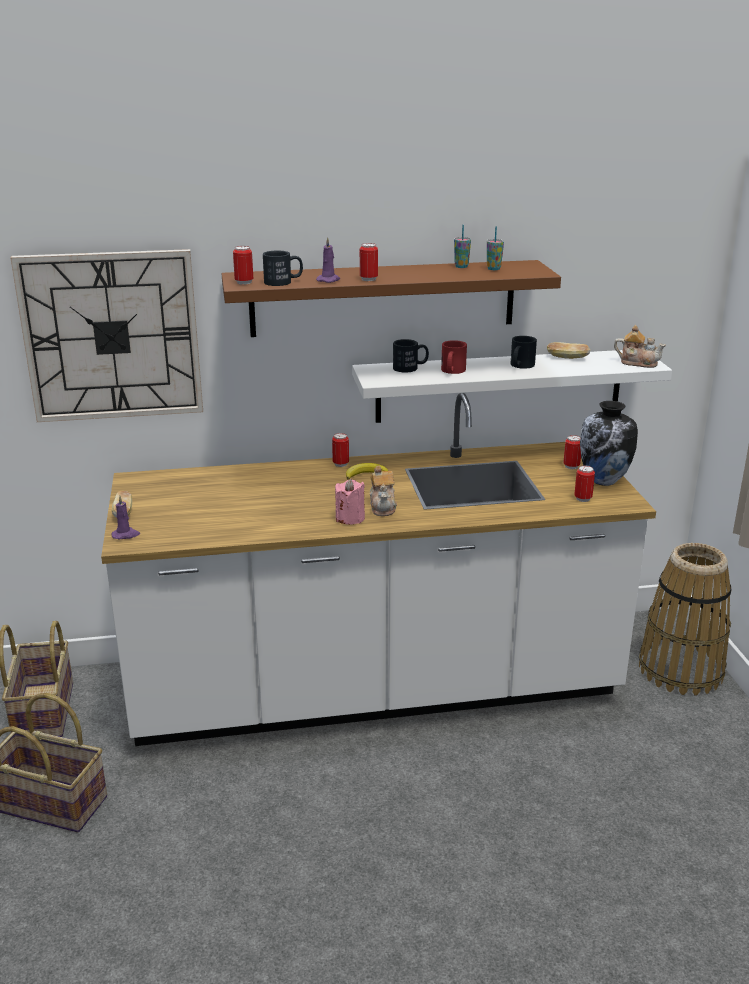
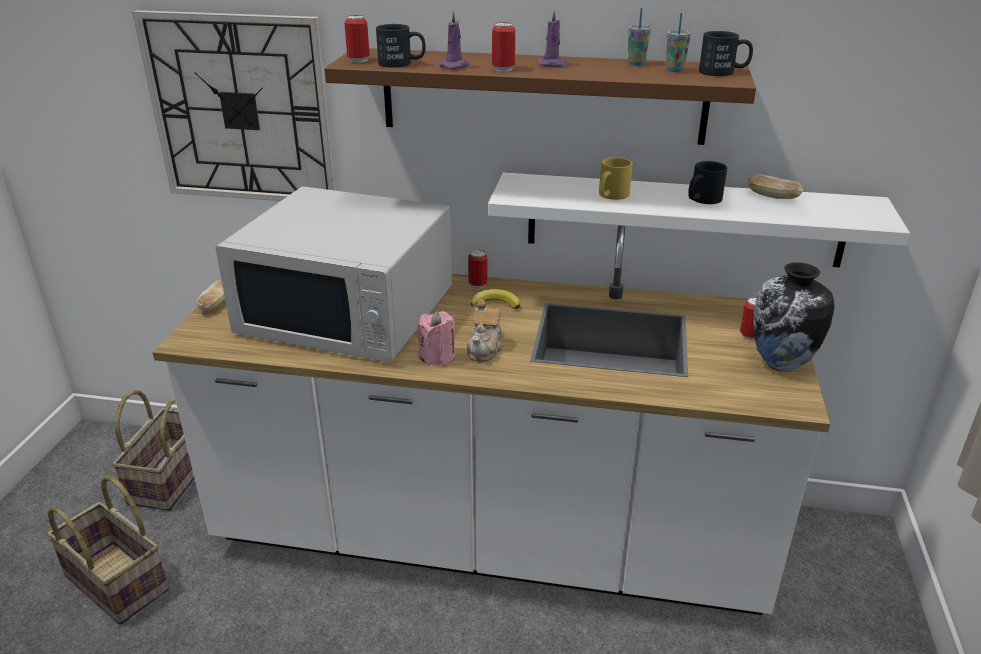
camera: 20 degrees right, 5 degrees up
(126, 535) = (196, 331): purple candle -> purple candle (553, 65)
(249, 500) = (349, 312): none -> white microwave
(410, 368) = (565, 185): black mug -> black mug (724, 72)
(452, 371) = (610, 196): red mug -> yellow mug
(583, 498) = (738, 385): can -> none
(638, 363) = (865, 216): teapot -> none
(681, 670) = (865, 605): basket -> none

